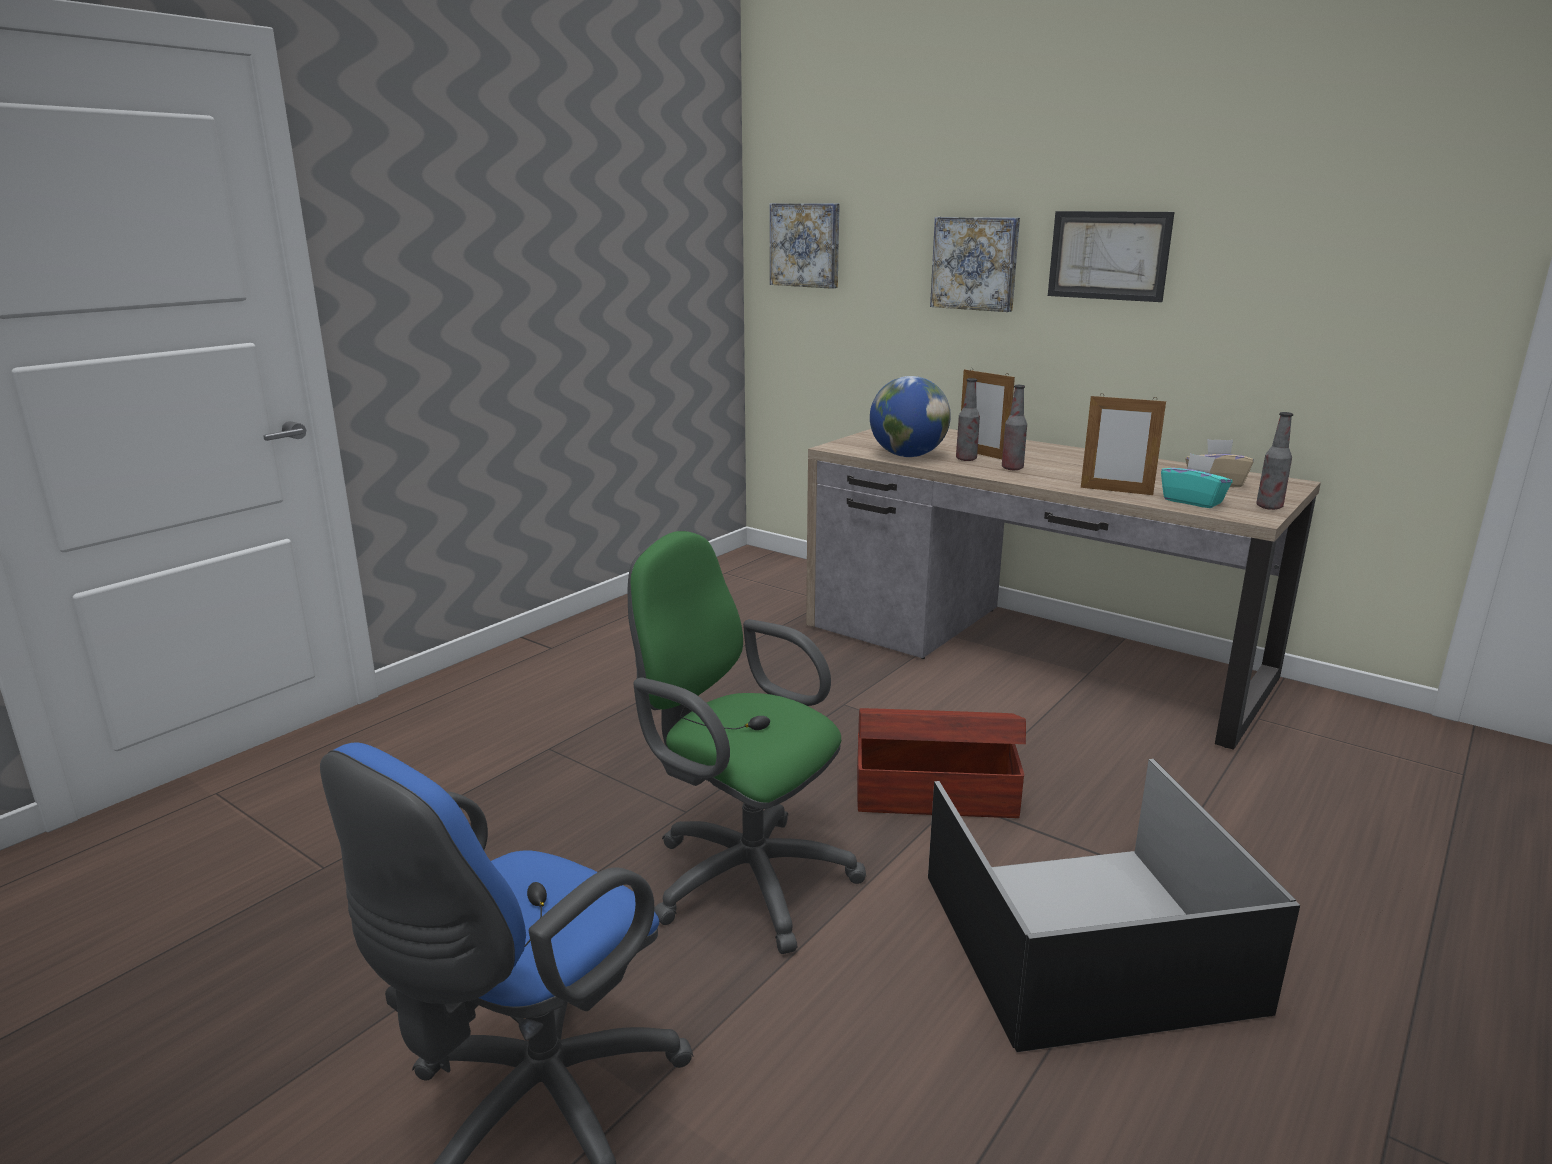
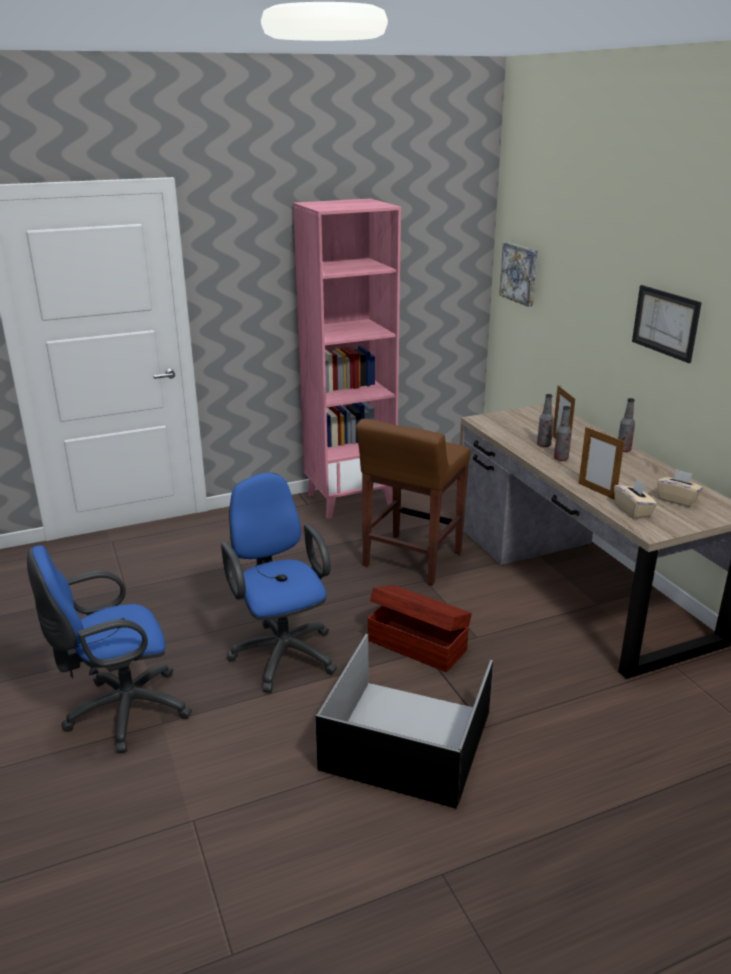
camera: 30 degrees right, 5 degrees up
(615, 627) = (350, 499): none -> pink bookcase
(741, 876) = (282, 652): green office chair -> blue office chair
(795, 683) = (411, 560): none -> brown stool
(907, 456) = (511, 435): globe -> none
(975, 263) = (599, 309): picture -> none
(1193, 501) = (633, 511): turquoise tissue box -> beige tissue box
(1269, 507) = (677, 527): bottle -> bottle (623, 450)

